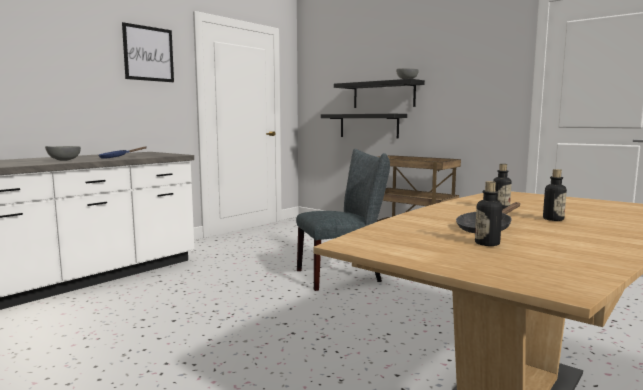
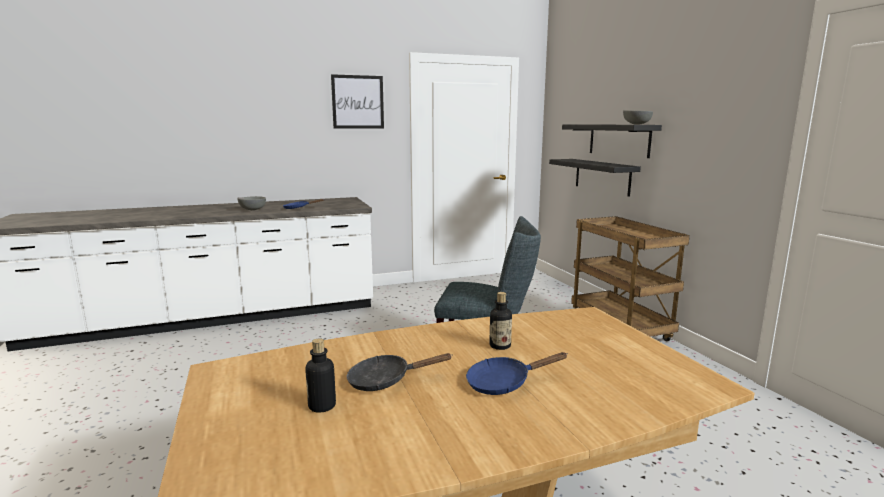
camera: 30 degrees right, 5 degrees up
(553, 219) = (504, 383): bottle -> blue frying pan

